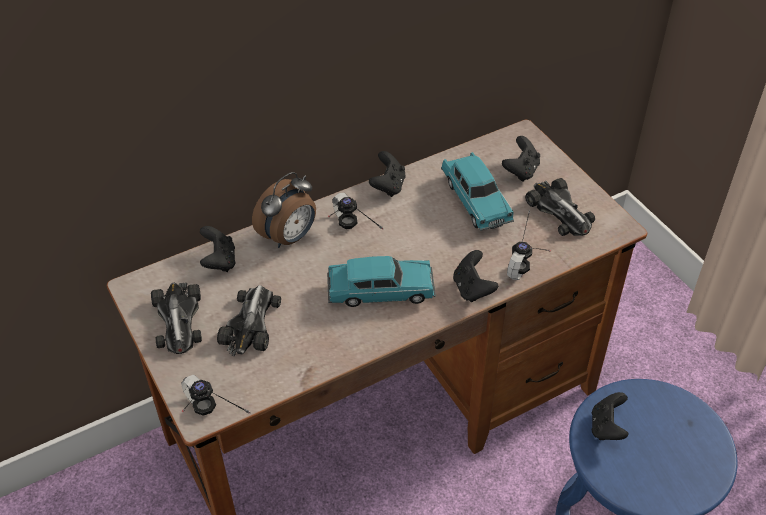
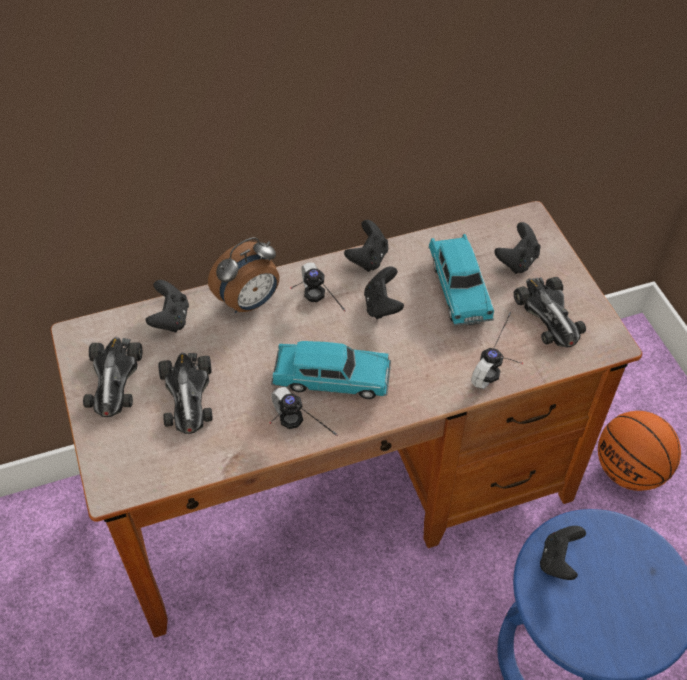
camera: 10 degrees right, 5 degrees up
(209, 422) = (118, 498): headphones -> headphones (294, 436)
(251, 324) = (187, 395): toy car -> toy car turned 150 degrees clockwise
(472, 289) = (431, 391): black game controller -> black game controller (382, 306)
(639, 357) = (629, 470): none -> basketball

